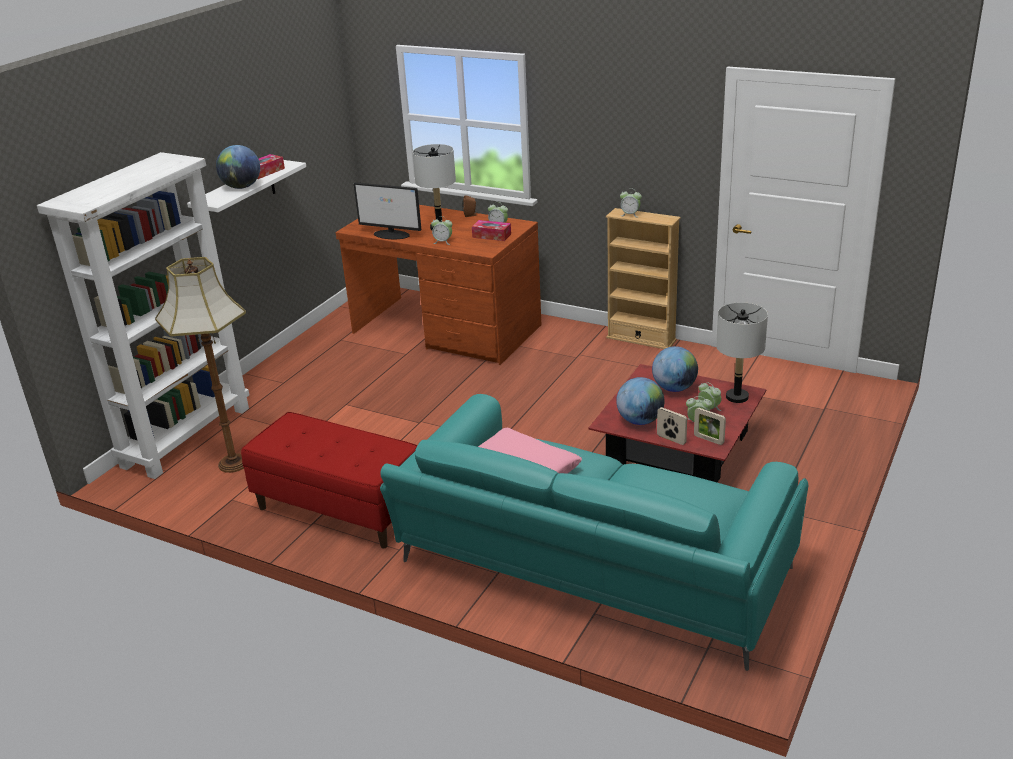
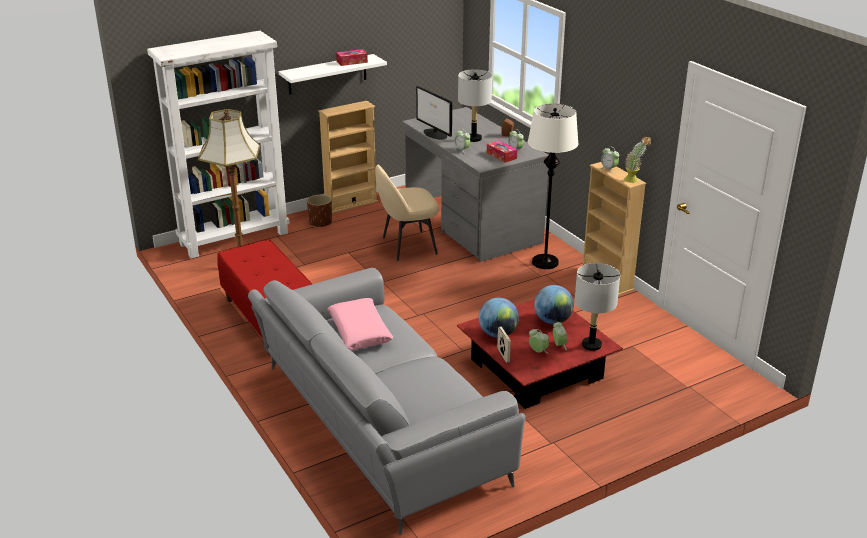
camera: 30 degrees right, 0 degrees up
(242, 187) = (323, 69): globe -> none
(275, 384) = (320, 222): none -> brown planter
(289, 353) = (351, 204): none -> beige bookcase
(405, 375) = (407, 246): none -> beige chair
(446, 330) = (471, 223): brown desk -> grey desk
(565, 343) = (545, 262): none -> white floor lamp
(589, 568) = (377, 424): turquoise sofa -> grey sofa
(668, 217) = (634, 180): none -> potted plant
(708, 439) = (530, 366): picture frame -> none

